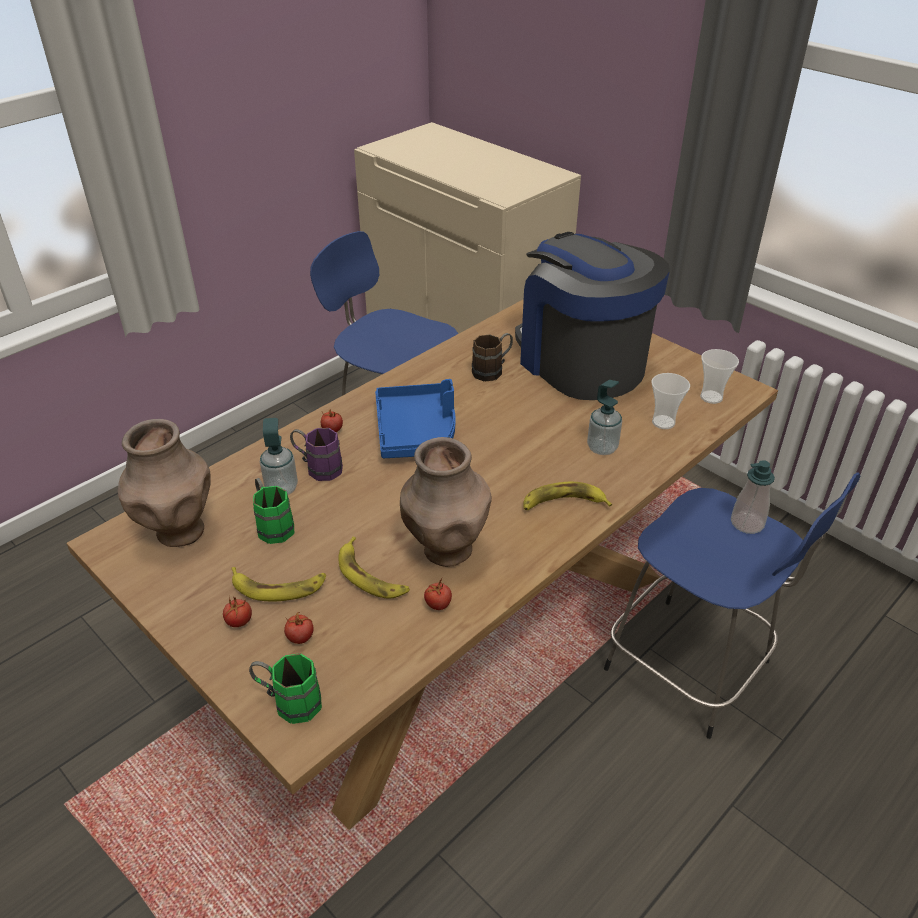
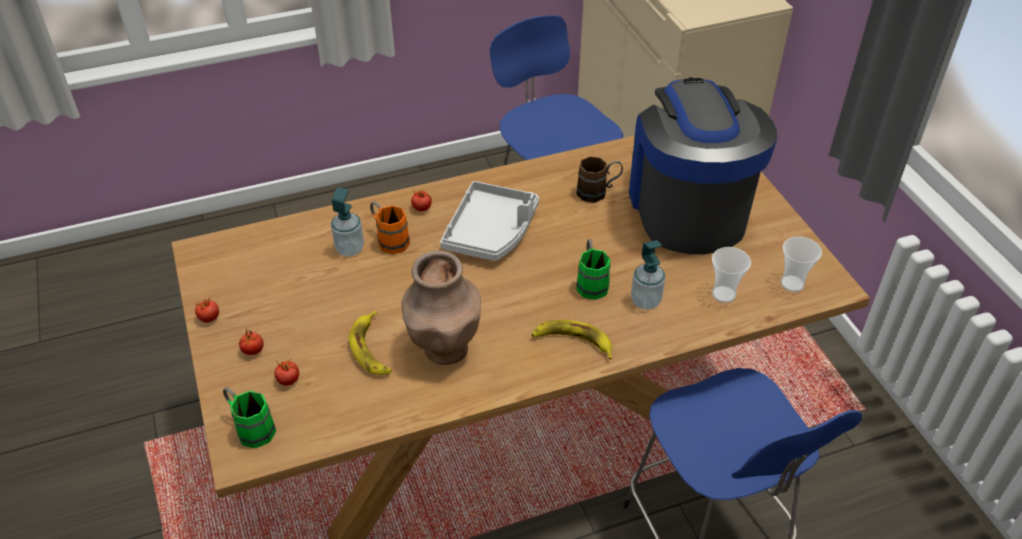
camera: 25 degrees right, 5 degrees up
(179, 531) = (253, 260): brown vase -> none
(272, 525) = (324, 278): green mug -> green mug (591, 282)
(278, 587) = (297, 333): banana -> none
(317, 468) = (389, 239): purple mug -> orange mug
(417, 431) = (491, 232): blue tray -> grey tray
(438, 604) = (407, 393): tomato -> tomato (209, 318)
(747, 523) = (773, 420): soap dispenser -> none

